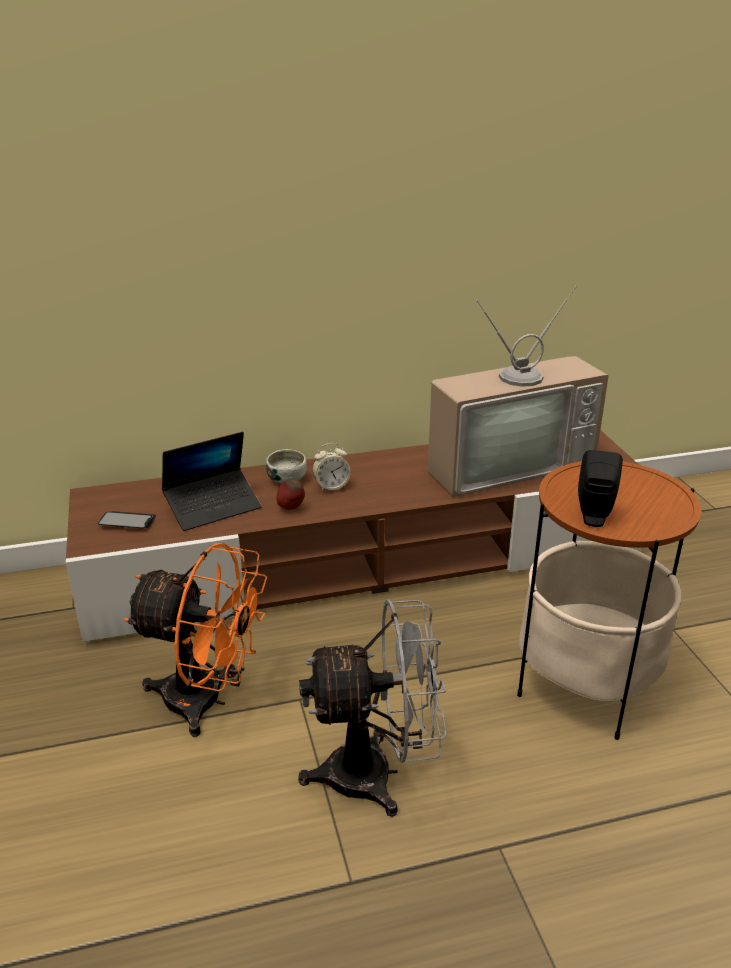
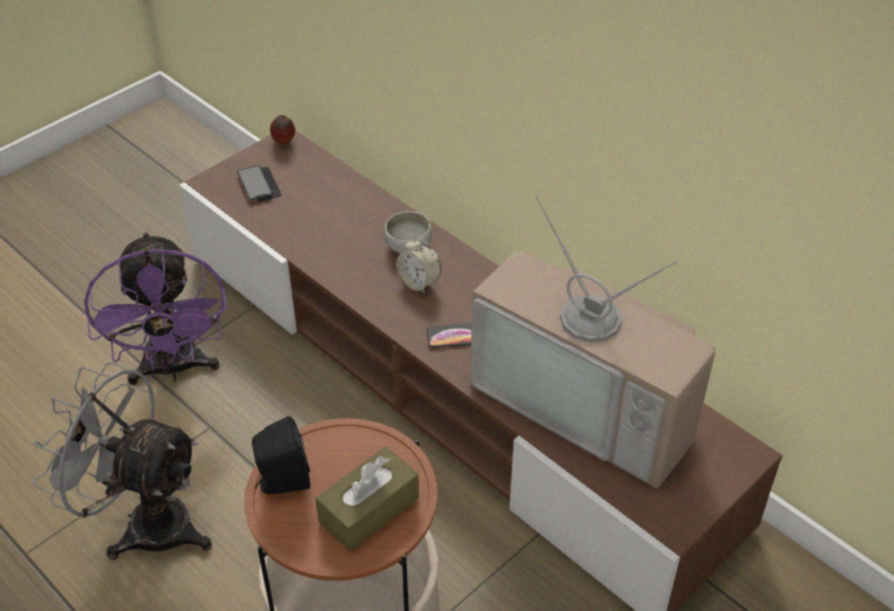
camera: 60 degrees right, 15 degrees up
(208, 701) = (173, 369): orange fan -> purple fan
(213, 507) = (320, 222): laptop -> none
(291, 509) = (355, 274): apple -> apple (284, 142)
(377, 774) = (145, 522): grey fan -> grey fan turned 150 degrees clockwise
(401, 488) = (456, 336): none -> phone
(642, 490) = (369, 510): none -> brown tissue box

